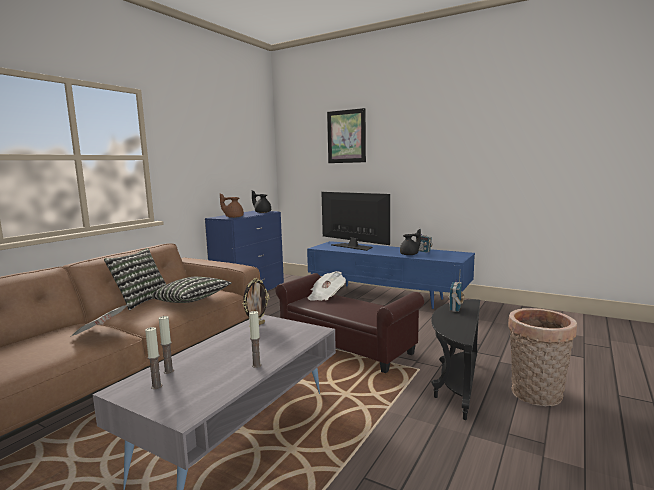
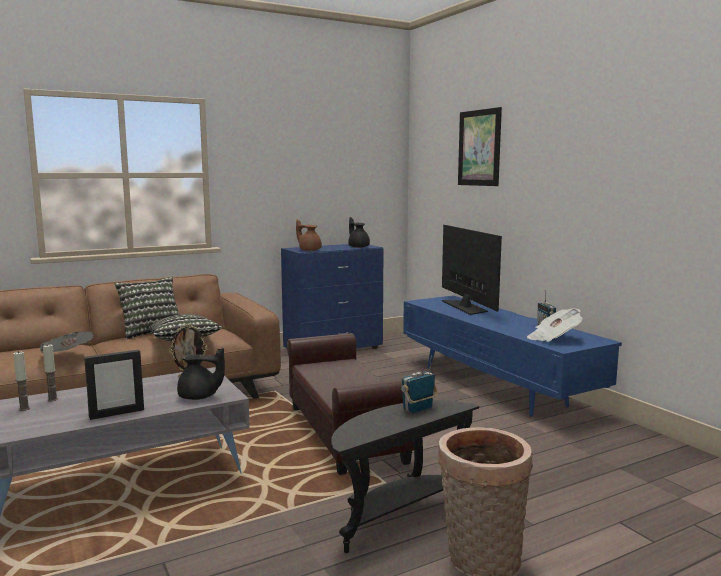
camera: 30 degrees right, 0 degrees up
(256, 365) = (117, 413): candle -> picture frame
(326, 296) = (346, 365): newspaper -> newspaper (553, 338)
(410, 254) = (515, 329): black teapot -> black teapot (199, 397)

